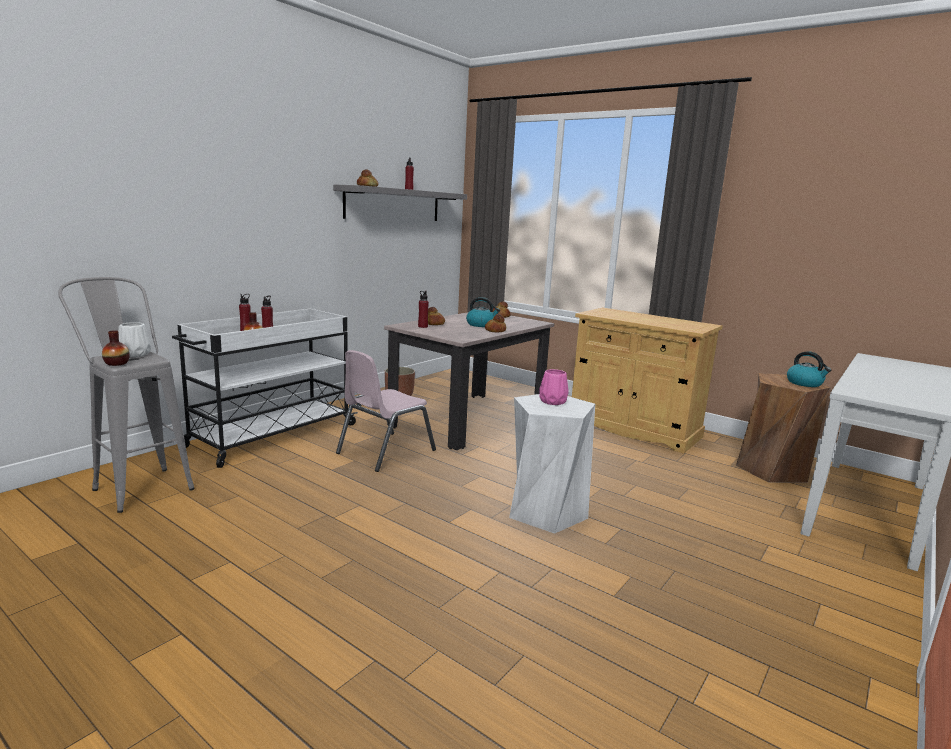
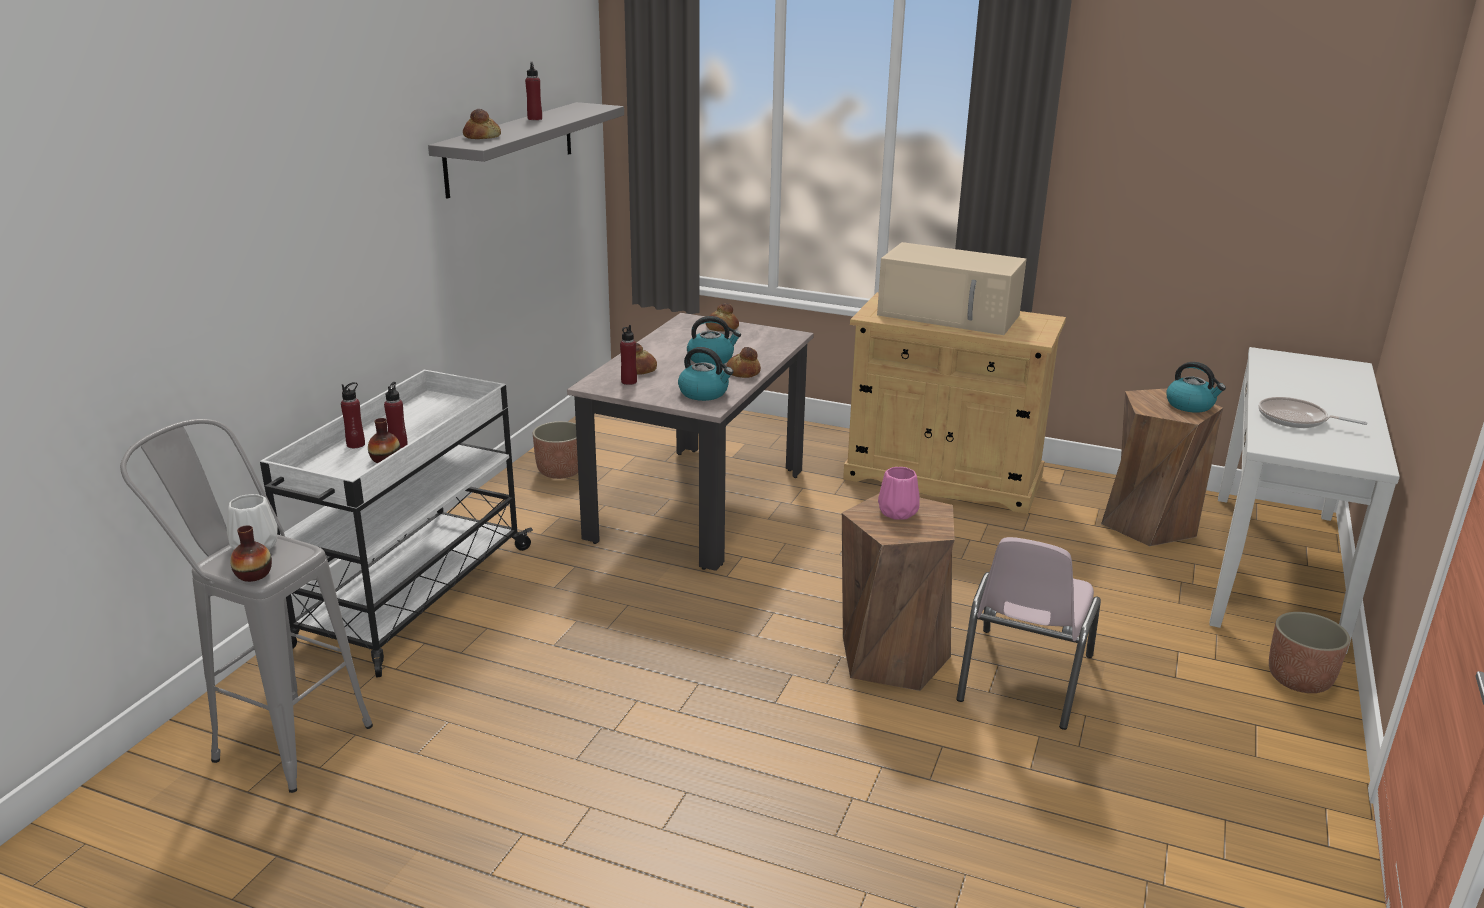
camera: 15 degrees left, 10 degrees up
(385, 451) = (611, 594): pink chair -> pink chair (1023, 678)
(463, 334) = (704, 393): none -> kettle
(546, 511) = (892, 657): white stool -> brown stool
(642, 317) = (950, 315): none -> beige microwave
(869, 580) = (1299, 679): none -> planter
(880, 383) = (1296, 419): none -> frying pan

